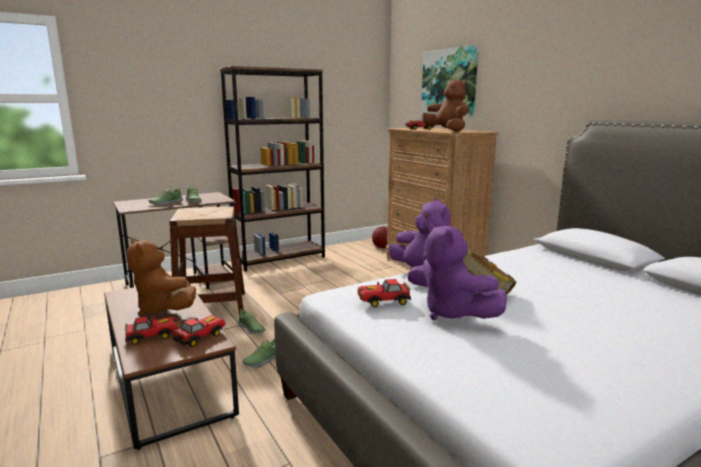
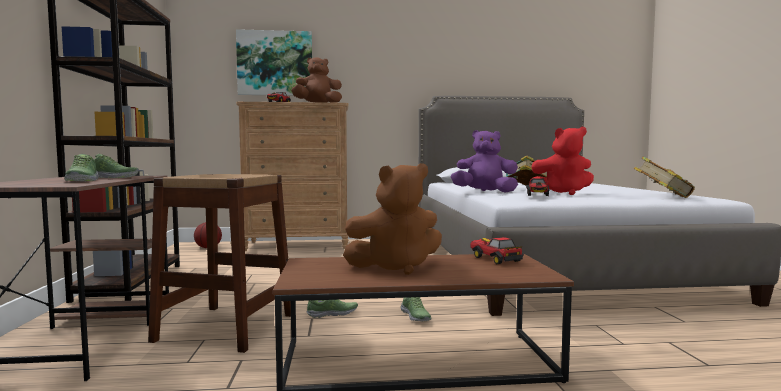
camera: 65 degrees left, 10 degrees down
(152, 336) = (479, 271): toy car -> none
(453, 313) = (562, 193): purple plush toy -> red plush toy
(502, 387) = (662, 197): none -> book

